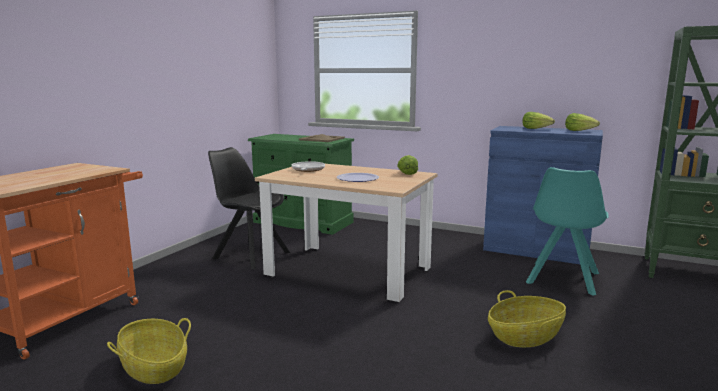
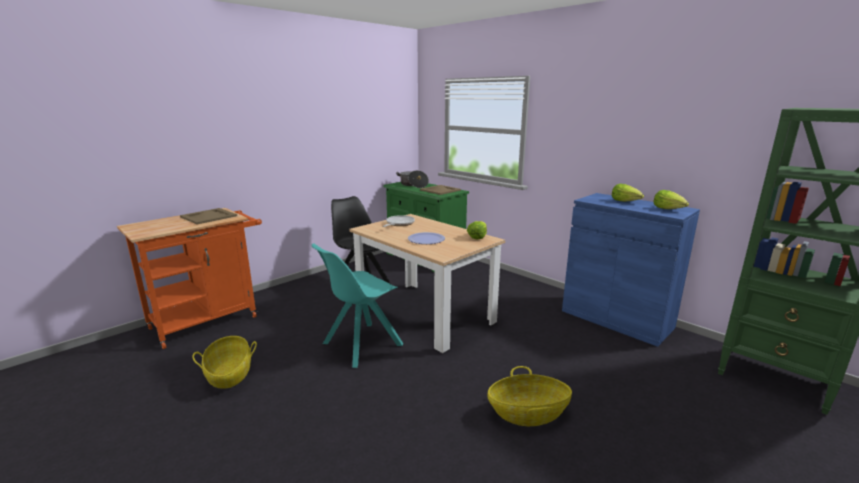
camera: 20 degrees right, 5 degrees up
(69, 170) = (208, 216): none -> beige tray
(284, 137) = (413, 185): none -> cooking pot
(562, 279) = (616, 358): turquoise chair -> turquoise chair (360, 345)

